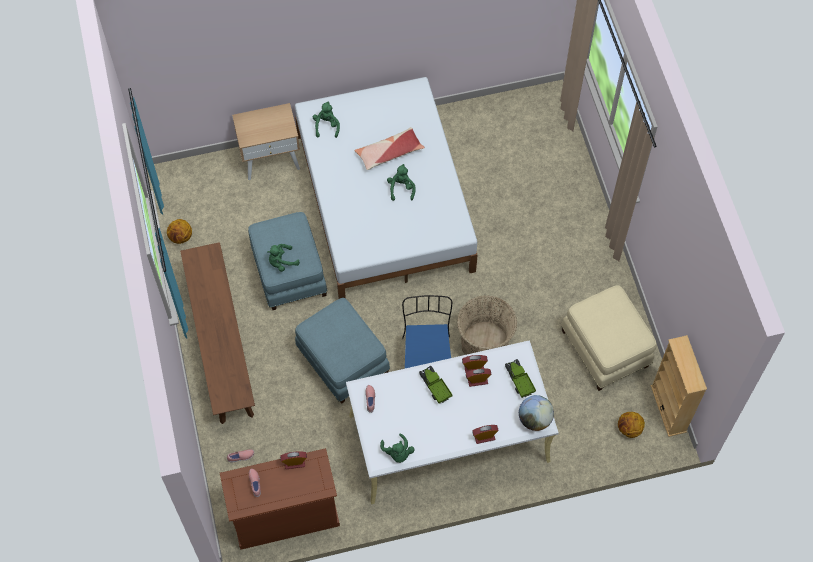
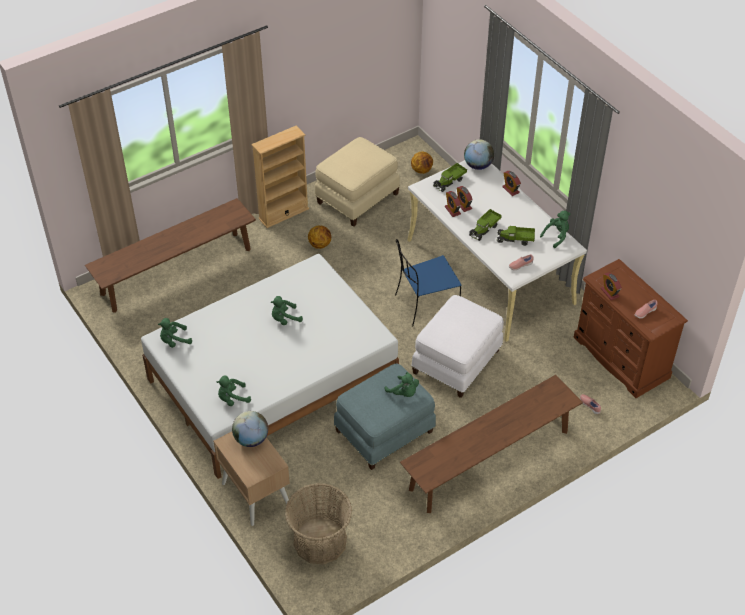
camera: 110 degrees left, 15 degrees down
(181, 237) = (386, 541): basketball -> basketball (320, 244)
(278, 129) = (251, 439): none -> globe
(342, 361) = (457, 362): blue ottoman -> white ottoman
(389, 153) = (247, 339): pillow -> none
(408, 410) = (515, 240): none -> toy truck
(410, 99) = (174, 341): none -> green plush toy
(484, 343) = (389, 271): basket -> basket (320, 541)
(552, 159) = (176, 271): none -> brown bench
(668, 408) = (392, 153): beige bookcase -> beige bookcase (283, 213)

